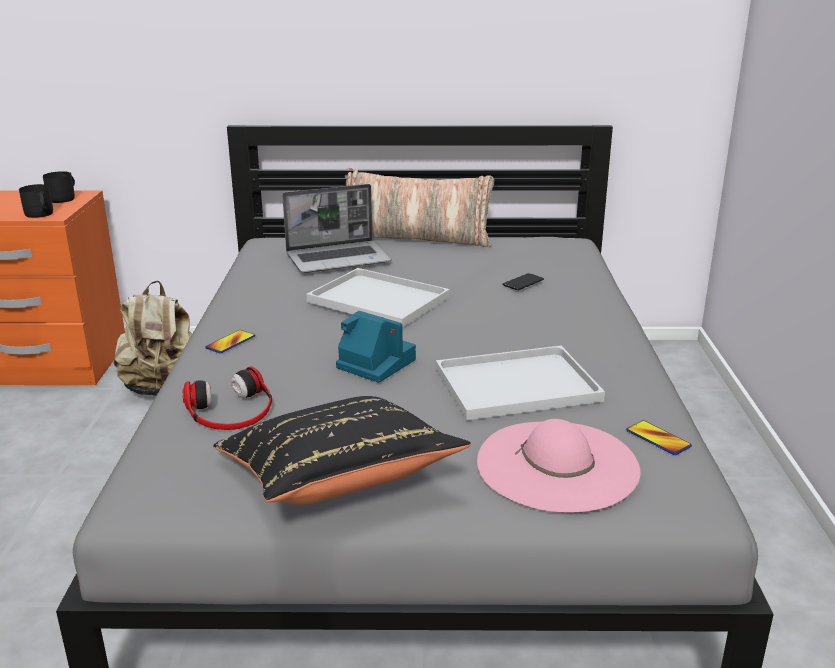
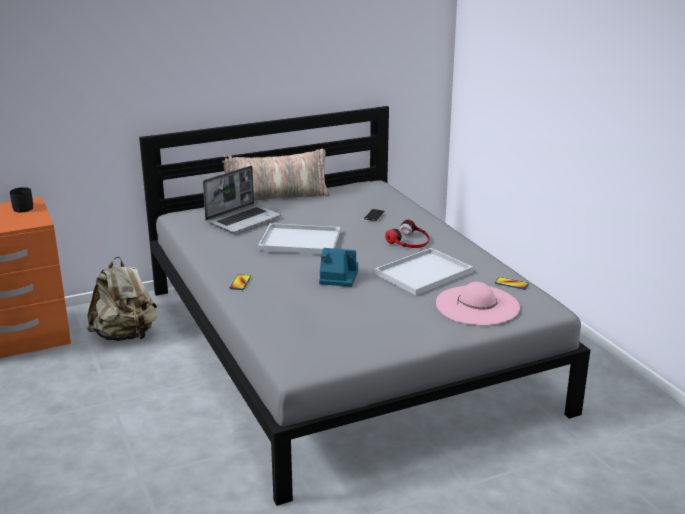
camera: 25 degrees left, 0 degrees up
(40, 215) = (27, 223): black mug -> none
(231, 410) = (289, 317): headphones -> headphones (409, 241)
(337, 481) = (383, 336): black pillow -> none

